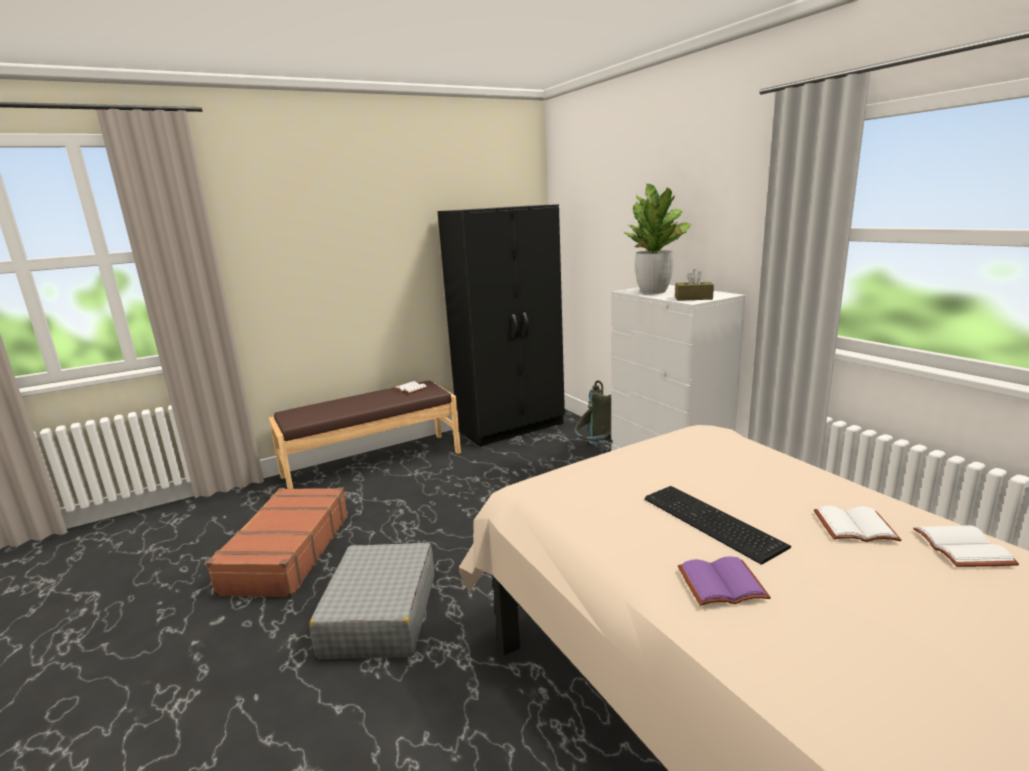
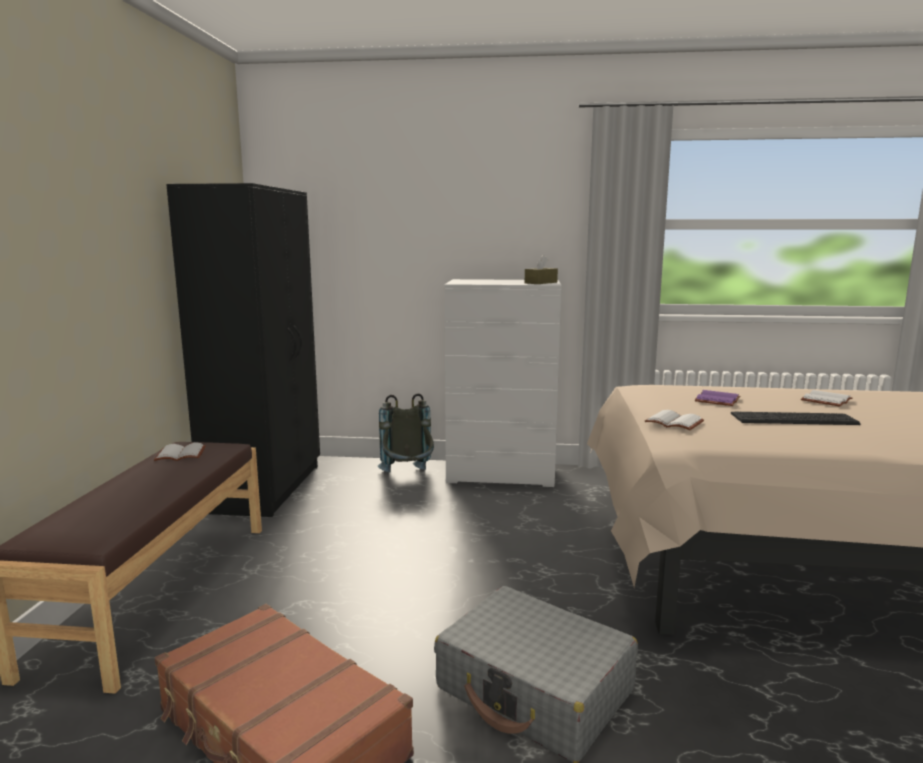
camera: 55 degrees left, 5 degrees down
(653, 292) = (485, 282): potted plant -> none
(721, 585) = (881, 437): purple book -> purple book (718, 400)
(965, 548) = (864, 395): white book -> white book (675, 422)

